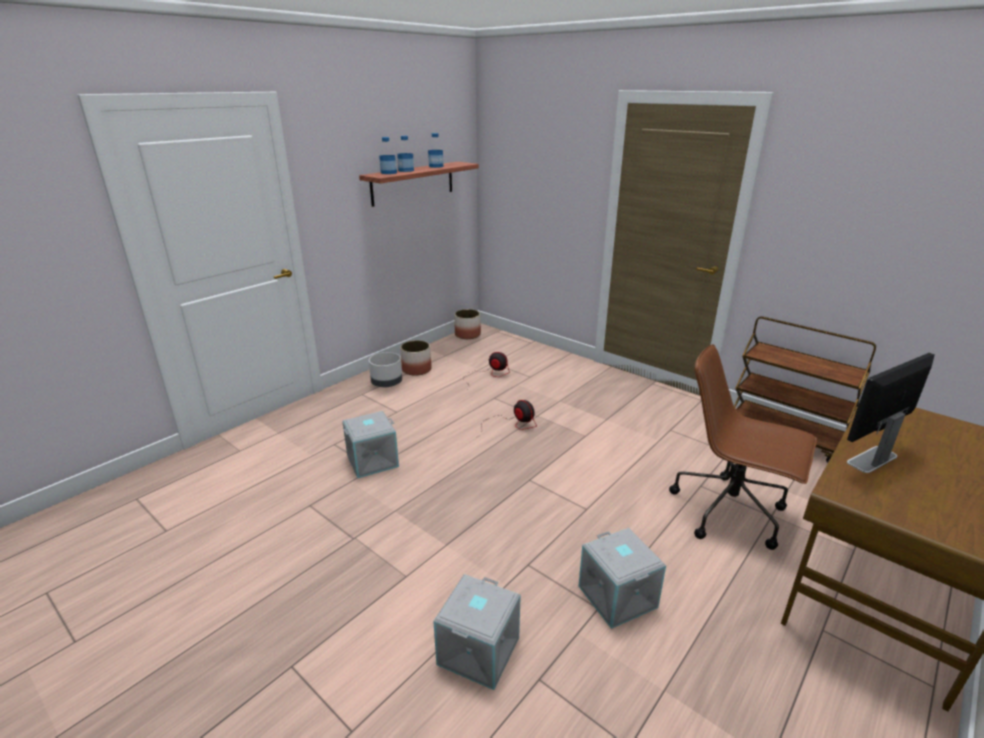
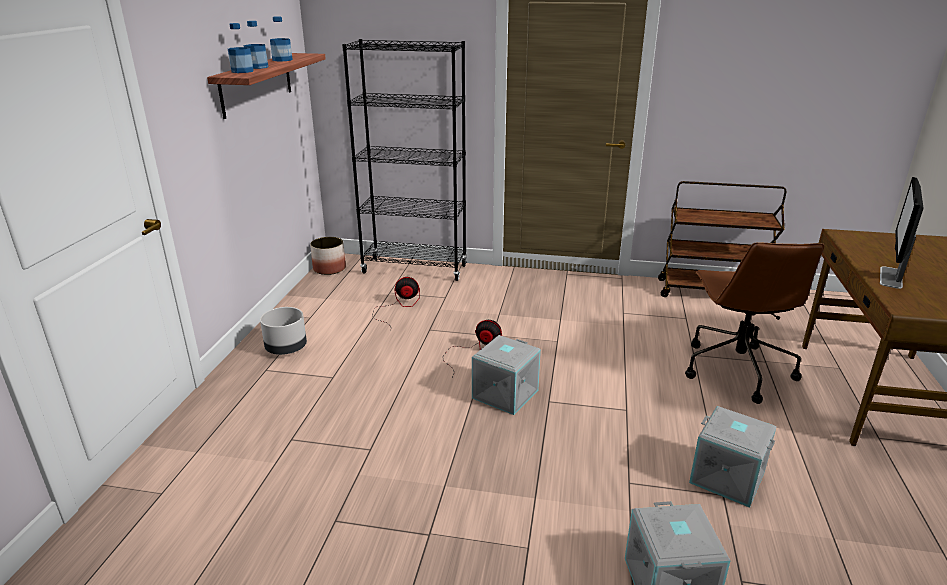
camera: 30 degrees left, 0 degrees up
(372, 460) = (360, 440): grey storage box -> grey storage box (504, 393)
(416, 370) = (307, 323): planter -> none
(528, 349) = (415, 269): none -> black bookcase
(730, 512) = (735, 369): brown office chair -> brown office chair turned 90 degrees counterclockwise

